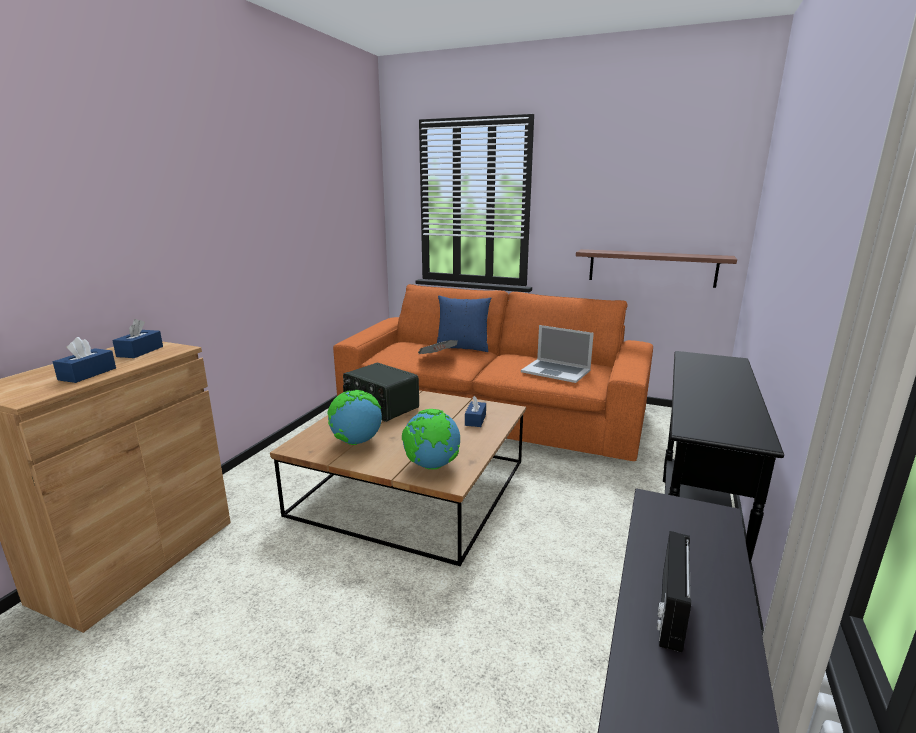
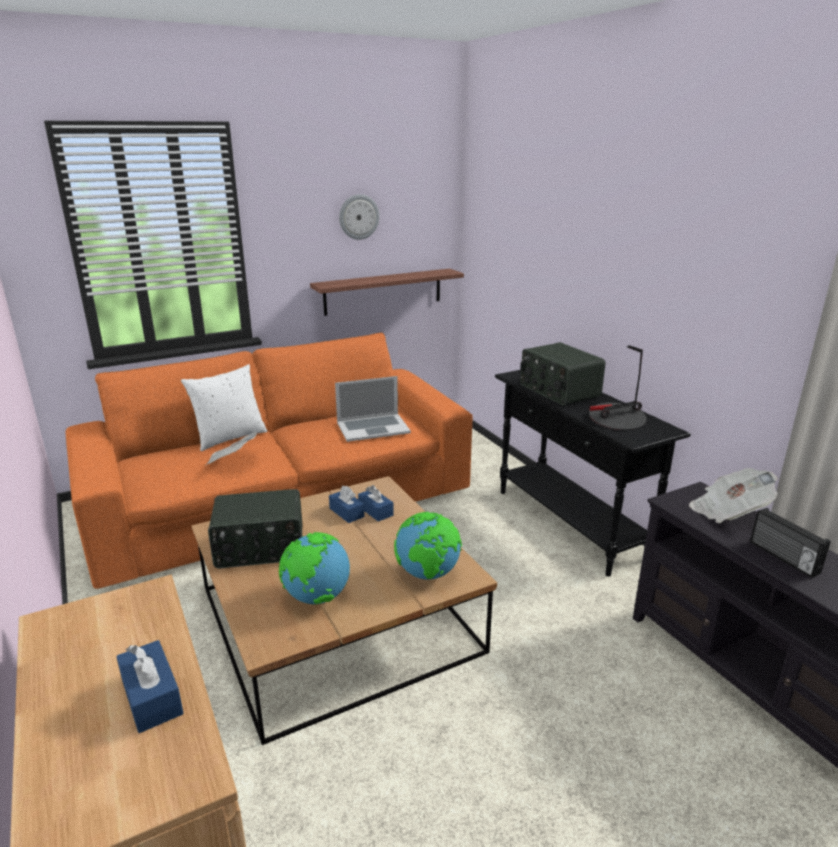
camera: 50 degrees left, 5 degrees up
(140, 351) = (105, 629): blue tissue box -> blue tissue box (346, 512)
(462, 348) = (229, 437): blue pillow -> white pillow
(636, 195) = (358, 217): none -> wall clock
(706, 543) = (728, 511): none -> newspaper
(708, 376) = (558, 391): none -> radio
(716, 412) = (617, 419): none -> table lamp

